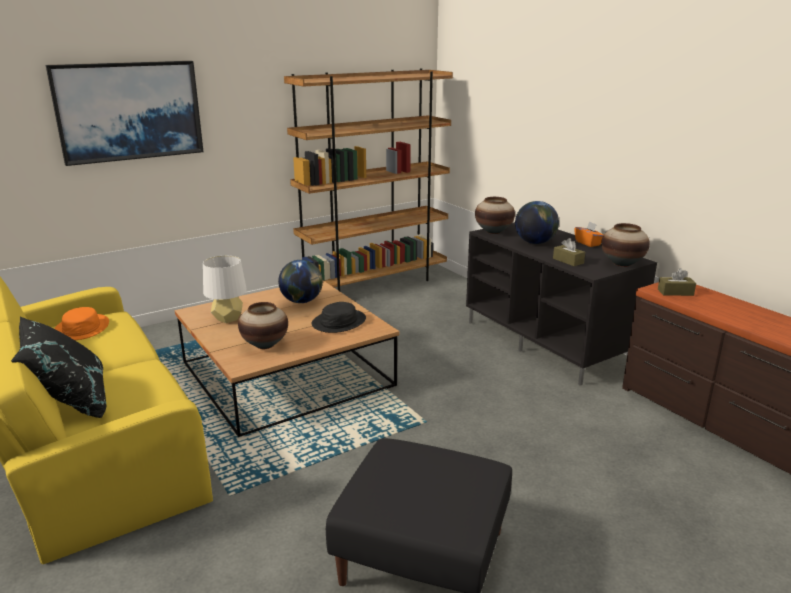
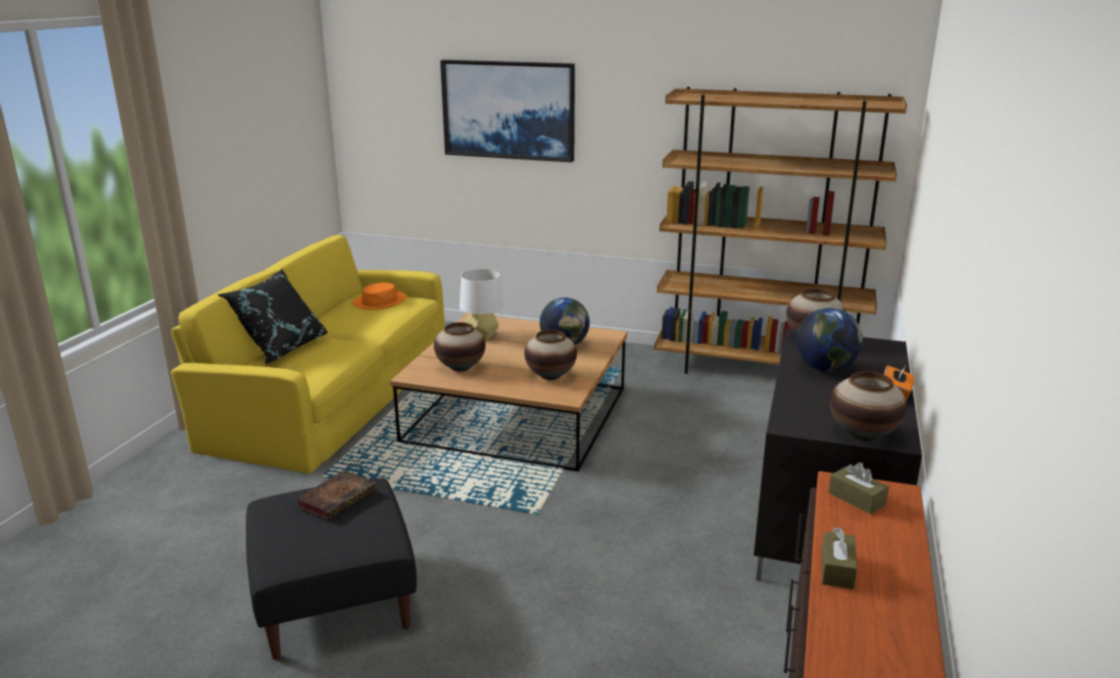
camera: 50 degrees right, 0 degrees up
(339, 322) = (551, 376): black hat -> vase
(395, 466) = (338, 498): none -> book
(568, 261) = (802, 402): brown tissue box -> brown tissue box (837, 569)

